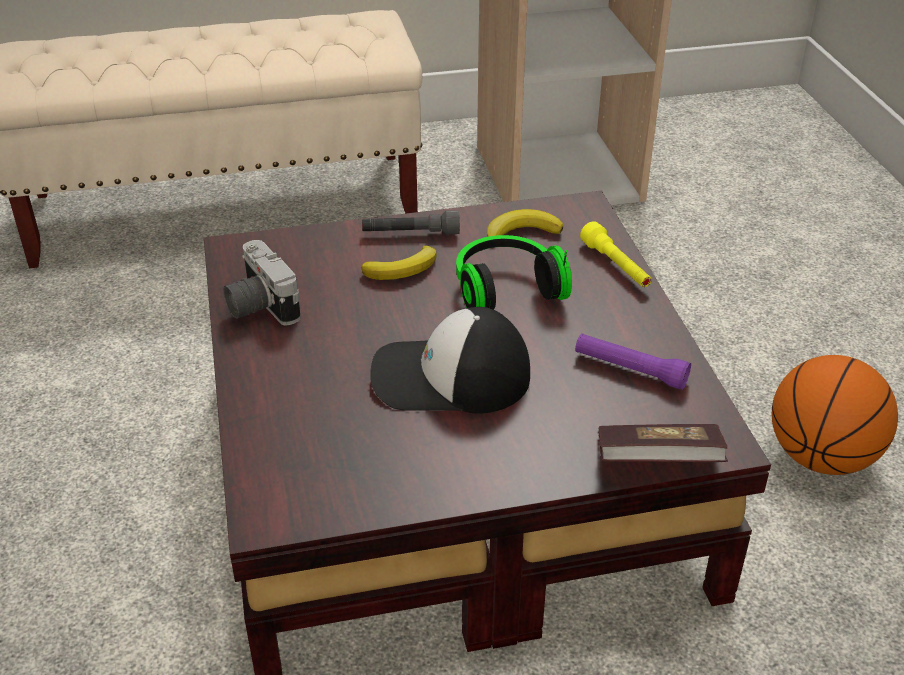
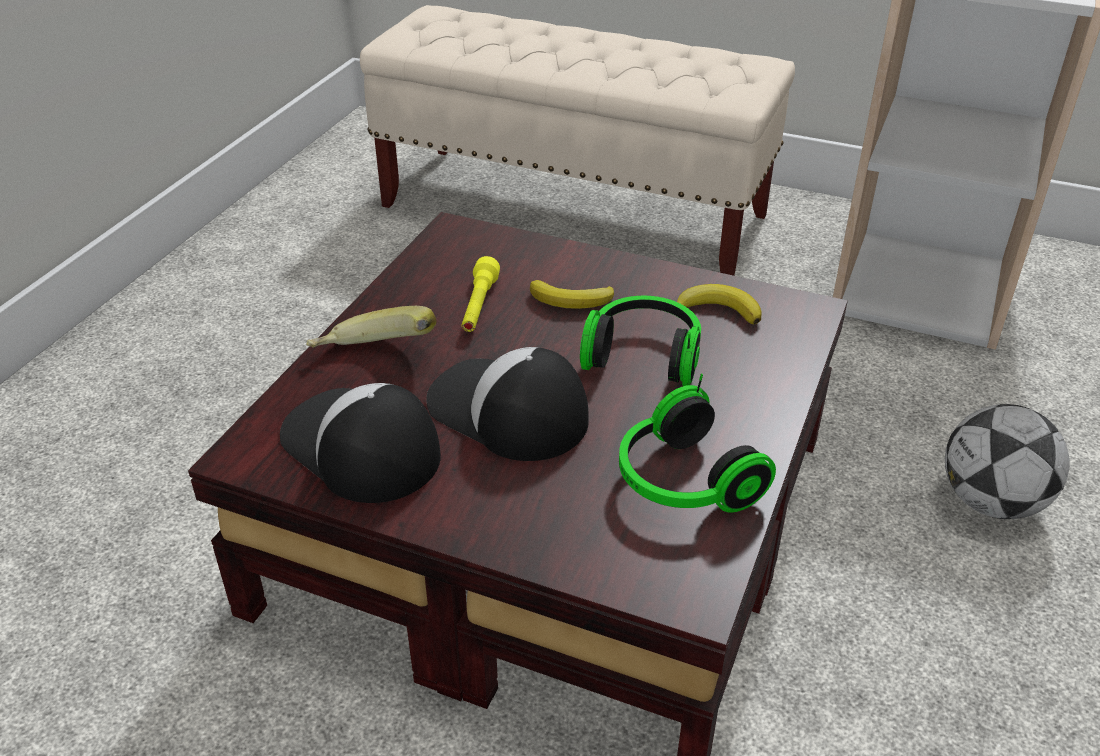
camera: 35 degrees right, 0 degrees up
(258, 306) = (420, 284): camera -> none
(291, 385) = (374, 359): none -> banana
(362, 460) = (360, 447): none -> cap
(410, 234) = (613, 272): grey flashlight -> none
(616, 266) = (779, 378): yellow flashlight -> yellow flashlight (479, 306)
(630, 369) = (682, 482): purple flashlight -> headphones
(657, 462) = (610, 581): book -> none
(734, 311) = (991, 502): none -> football
(821, 457) = (946, 699): basketball -> none

